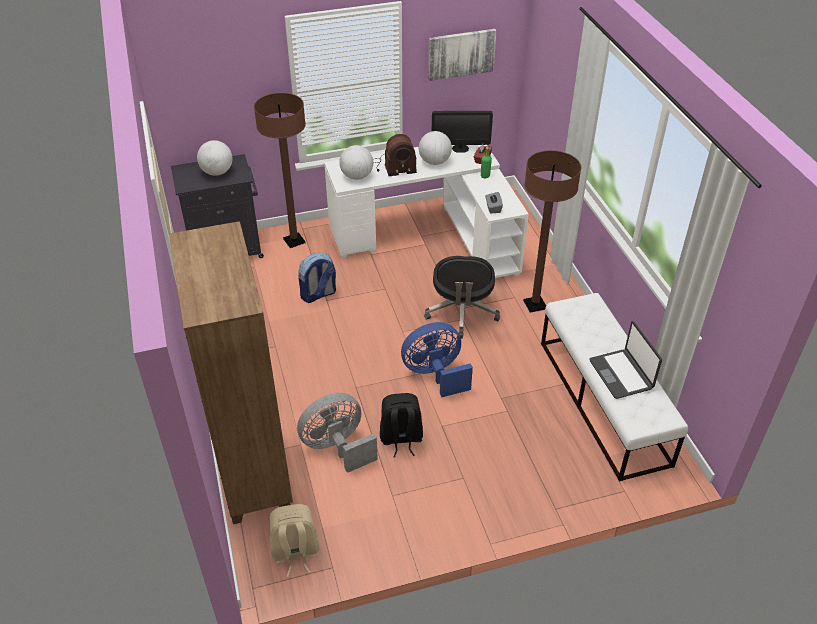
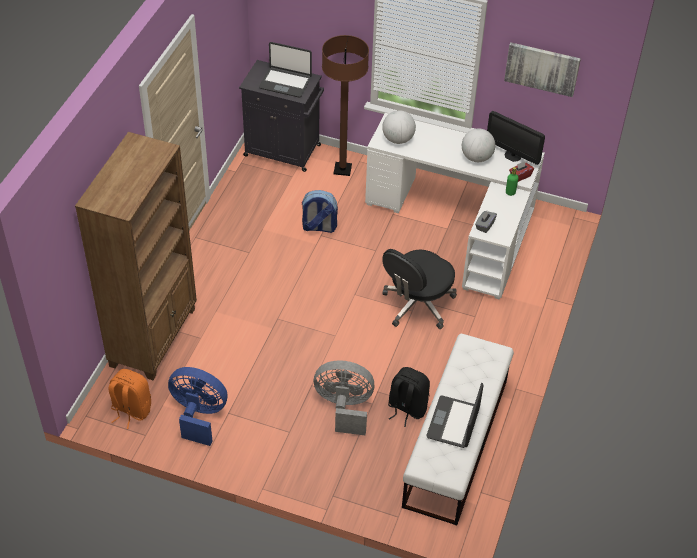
camera: 35 degrees right, 5 degrees up
(217, 172) = (285, 82): globe -> laptop
(295, 552) = (131, 410): beige backpack -> orange backpack
(337, 447) = (223, 355): grey fan -> grey fan (344, 408)
(394, 166) = (438, 145): radio -> none
(401, 439) = (273, 376): black backpack -> black backpack (406, 408)
(435, 374) = (346, 343): blue fan -> blue fan (198, 415)
(535, 305) = (485, 332): brown floor lamp -> none

